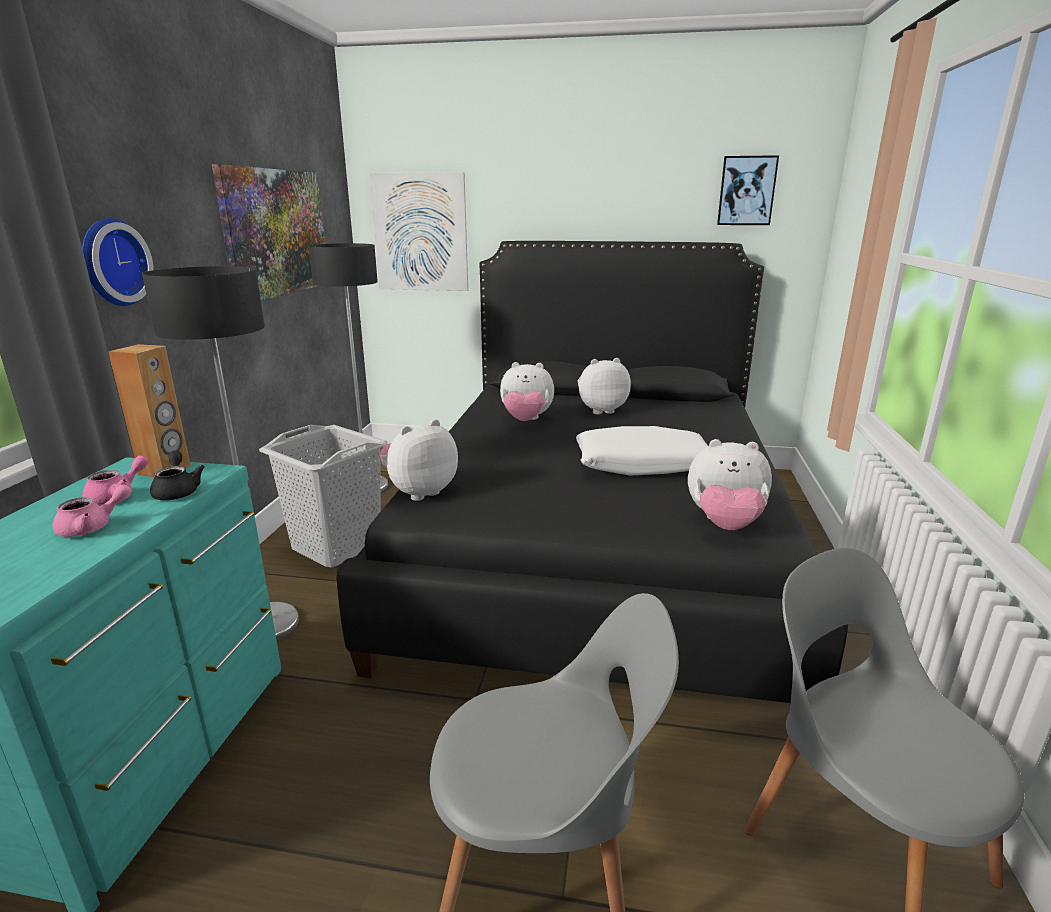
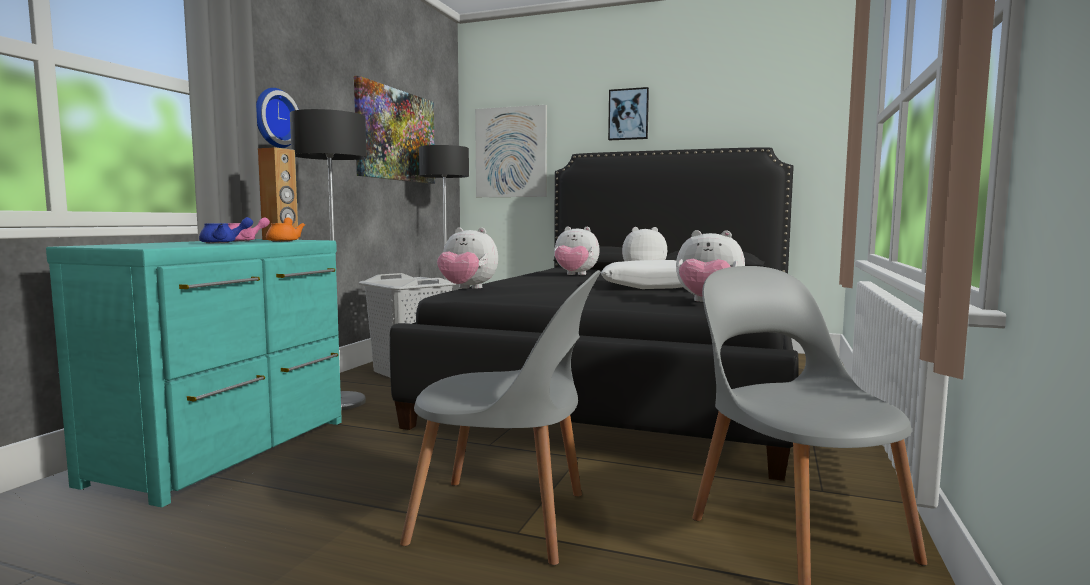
camera: 10 degrees right, 15 degrees down
(93, 527) = (223, 243): pink teapot -> blue teapot
(178, 491) = (284, 241): black teapot -> orange teapot
(419, 492) = (467, 289): plush toy -> plush toy turned 135 degrees counterclockwise
(746, 191) = (775, 107): picture -> picture (628, 114)

